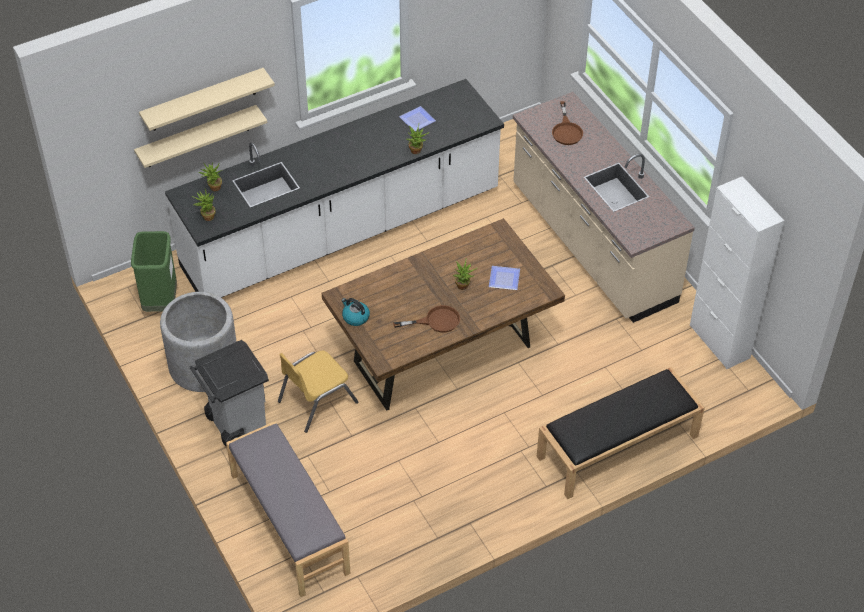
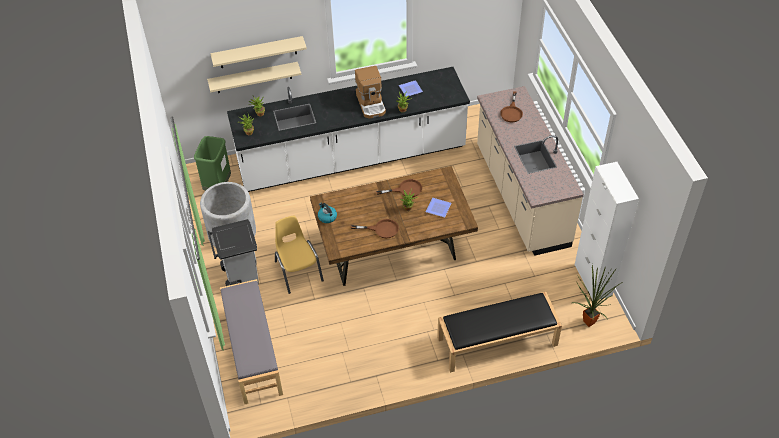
camera: 15 degrees right, 0 degrees up
(316, 401) = (298, 271): yellow chair -> yellow chair turned 90 degrees clockwise
(369, 149) = (371, 104): none -> coffee machine
(451, 261) = (405, 190): none -> brown frying pan
(728, 396) = (588, 320): none -> potted plant

